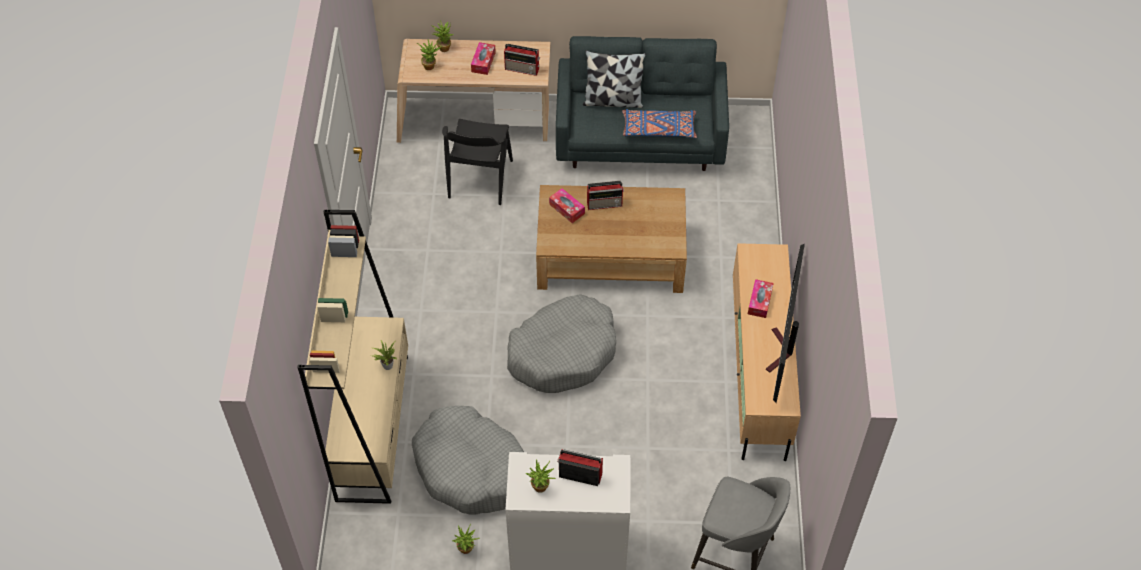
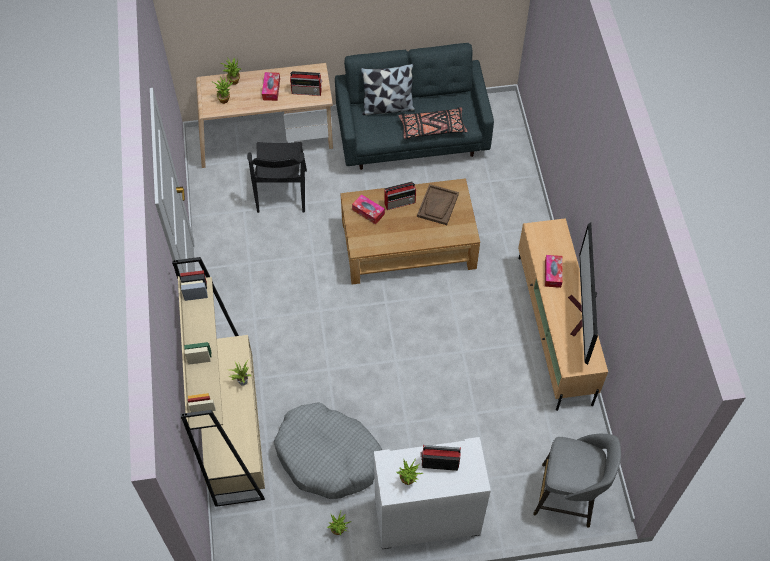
camera: 10 degrees left, 5 degrees up
(563, 352) = (385, 338): grey dog bed -> none
(647, 213) = (438, 205): none -> brown tray
(658, 129) = (432, 128): blue pillow -> black pillow

